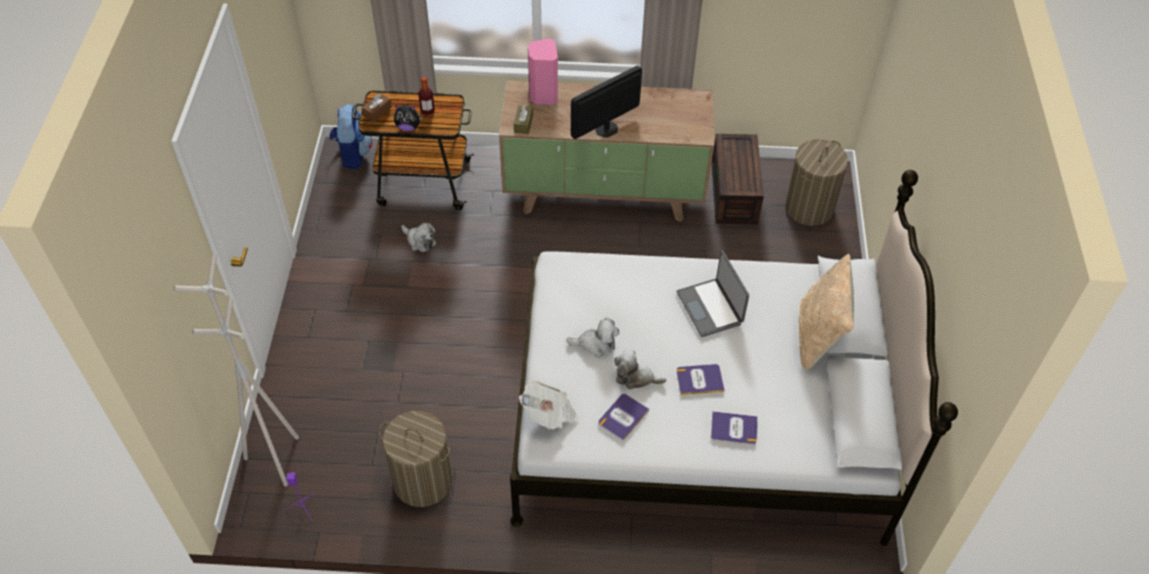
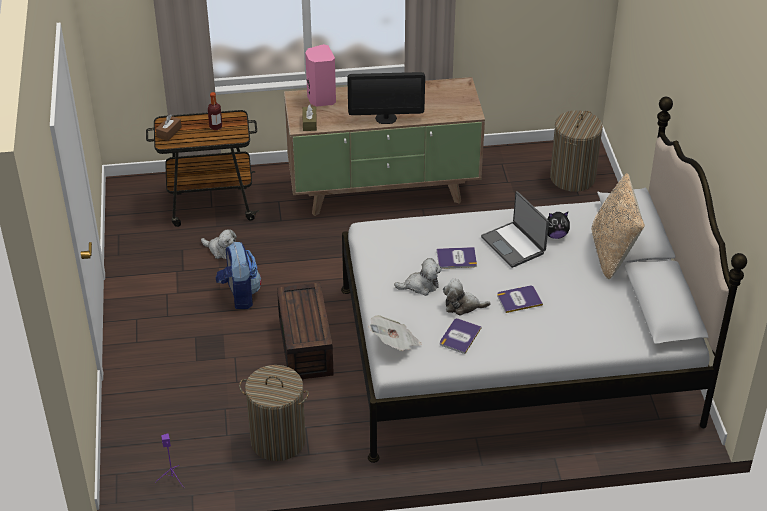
camera: 10 degrees left, 10 degrees down
(276, 459) = (135, 443): grey clothes rack -> none
(353, 154) = (136, 188): backpack -> backpack (240, 295)
(408, 127) = (201, 141): plush toy -> plush toy (555, 235)
(606, 129) = (386, 118): monitor -> monitor turned 135 degrees counterclockwise
(734, 429) = (558, 331): book -> book (456, 258)
(735, 193) = (503, 175): brown storage box -> brown storage box (307, 347)

